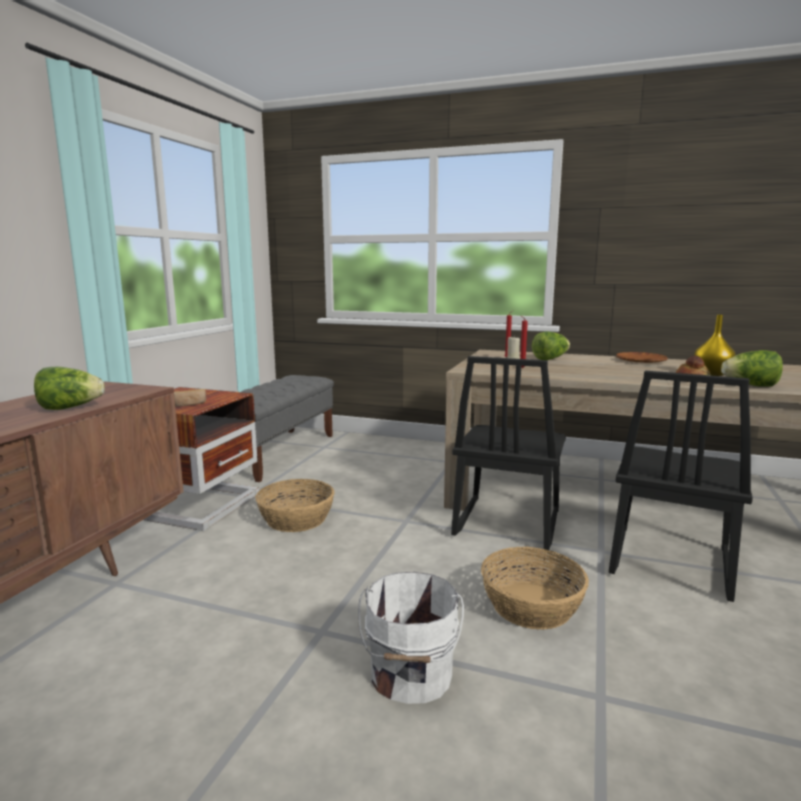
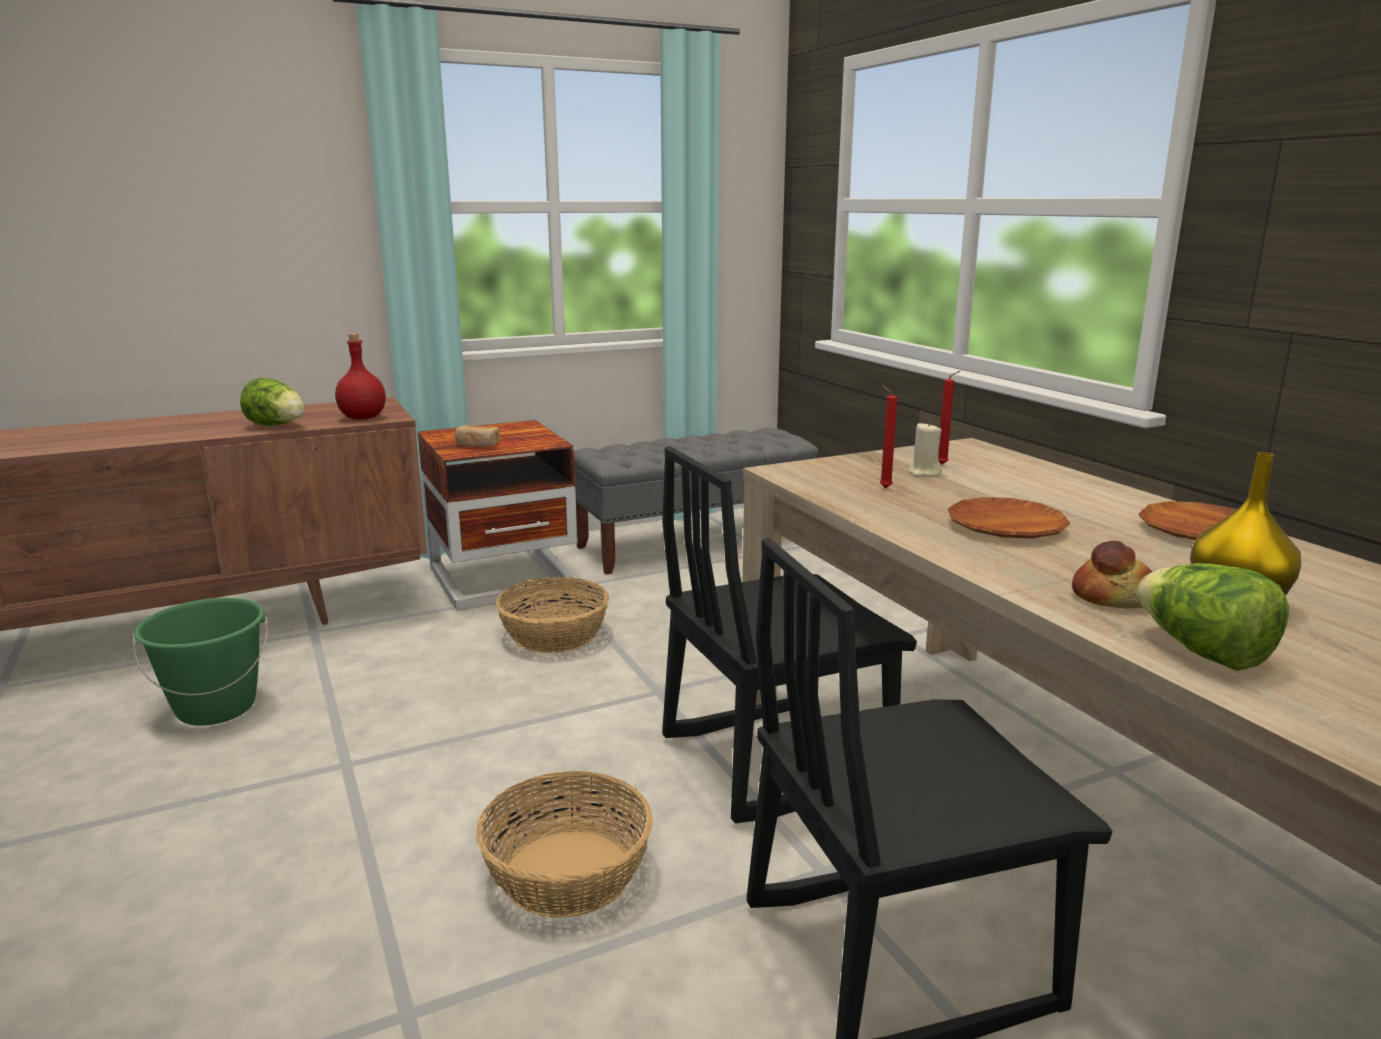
camera: 45 degrees right, 5 degrees up
(126, 392) = (362, 418): none -> red bottle
(143, 658) = (216, 707): none -> green bucket
(410, 676) = (318, 854): white bucket -> none
(550, 359) = (1016, 483): lettuce -> none
(598, 370) = (1006, 526): none -> brown plate

